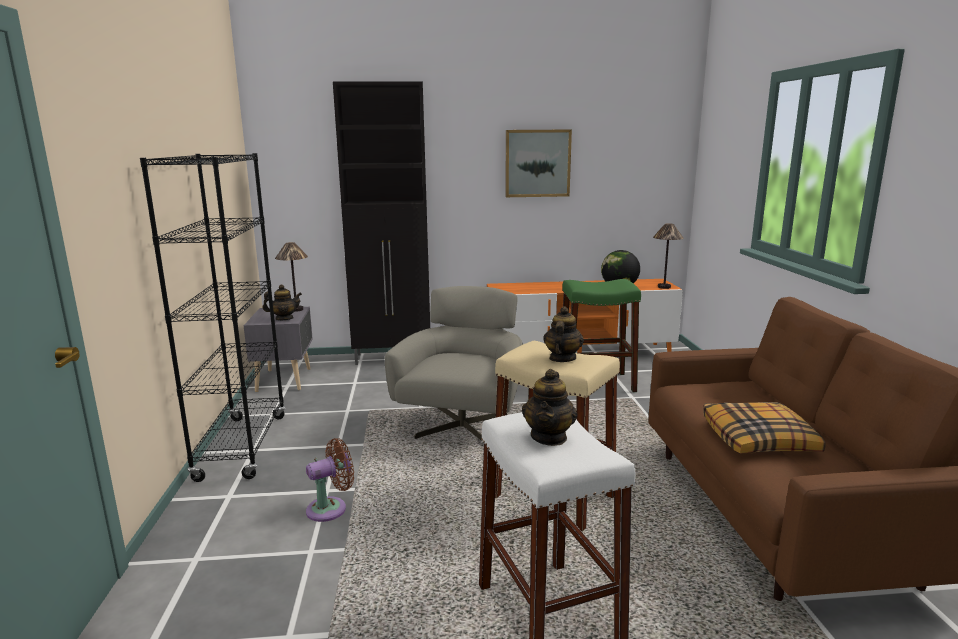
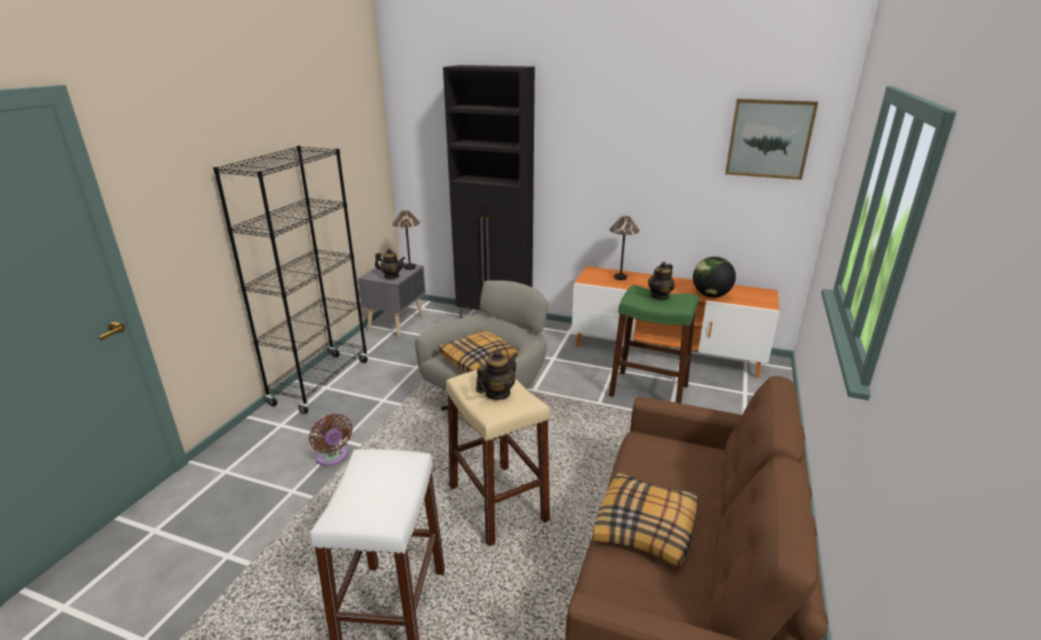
camera: 25 degrees right, 10 degrees up
(331, 508) = (332, 458): brown fan -> brown fan turned 60 degrees clockwise
(462, 365) = (479, 359): none -> pillow
(537, 163) = (646, 152): picture -> picture (769, 139)
(549, 437) = (375, 484): teapot -> teapot (660, 296)
(664, 287) = (761, 303): table lamp -> table lamp (620, 277)

